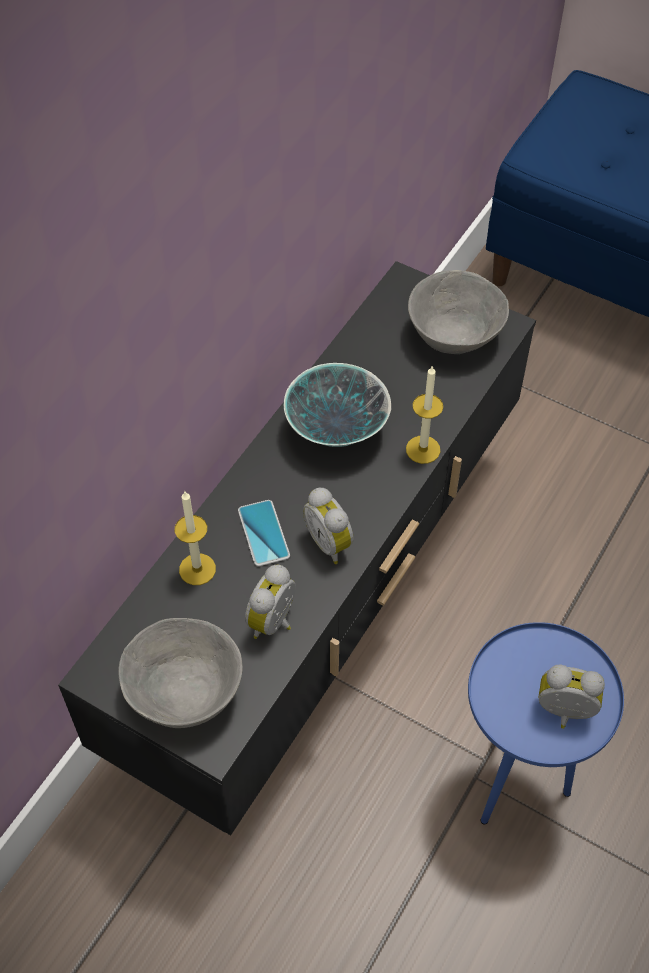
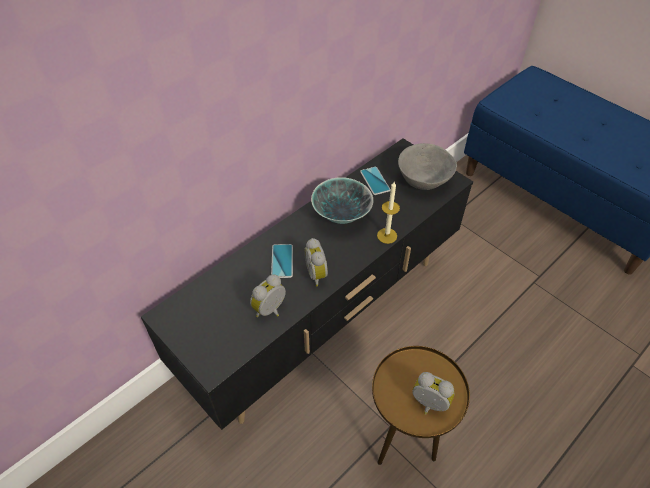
camera: 15 degrees right, 5 degrees down
(186, 691) = (208, 336): grey bowl -> none
(197, 569) = (239, 272): candle -> none
(373, 353) = (375, 181): none -> phone
(515, 783) = (404, 445): blue side table -> brown side table

